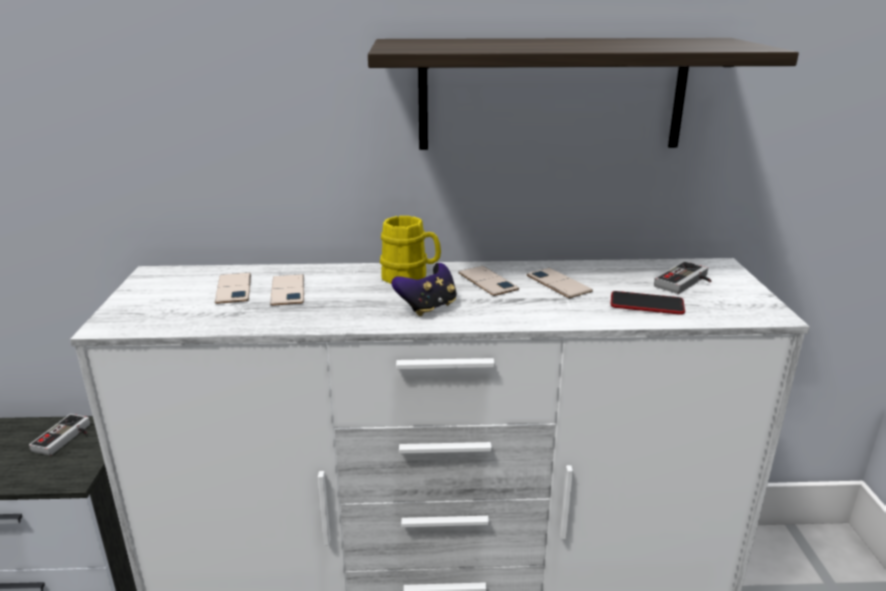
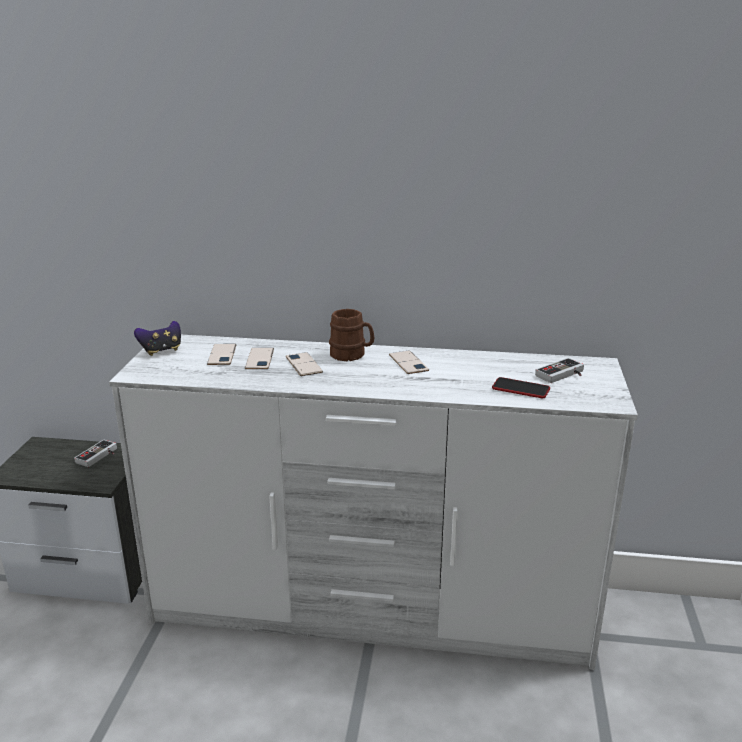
camera: 10 degrees right, 0 degrees up
(410, 277) = (352, 355): yellow mug -> brown mug
(428, 307) = (356, 379): game controller -> game controller (161, 351)
(551, 94) = (467, 223): shelf -> none
(558, 283) = (462, 368): phone -> phone (304, 364)

